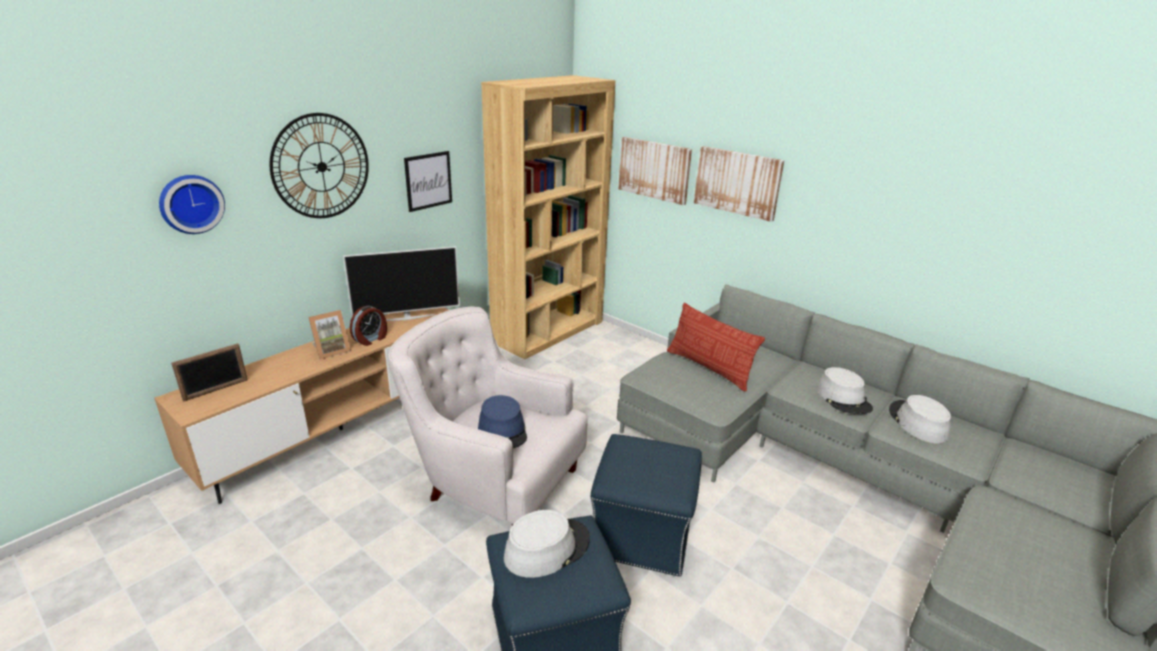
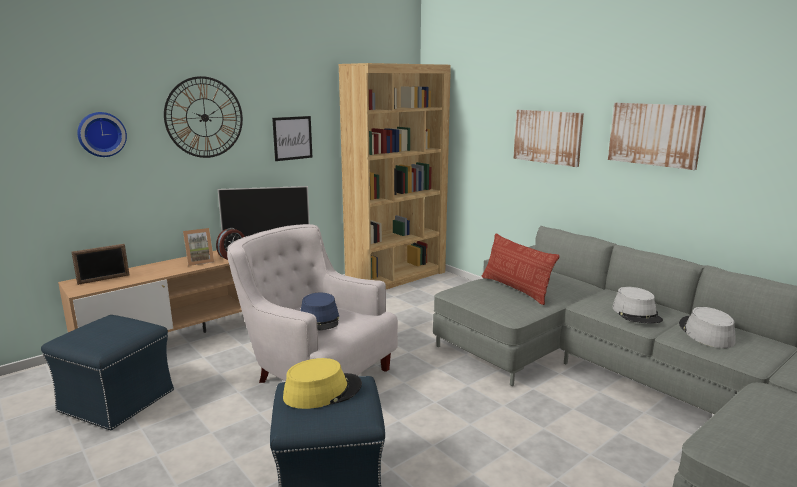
camera: 10 degrees right, 10 degrees down
(546, 548) = (322, 391): grey hat -> yellow hat
(643, 534) = (434, 418): blue ottoman -> blue ottoman (117, 401)
(654, 170) = (482, 134): picture -> picture (654, 134)

